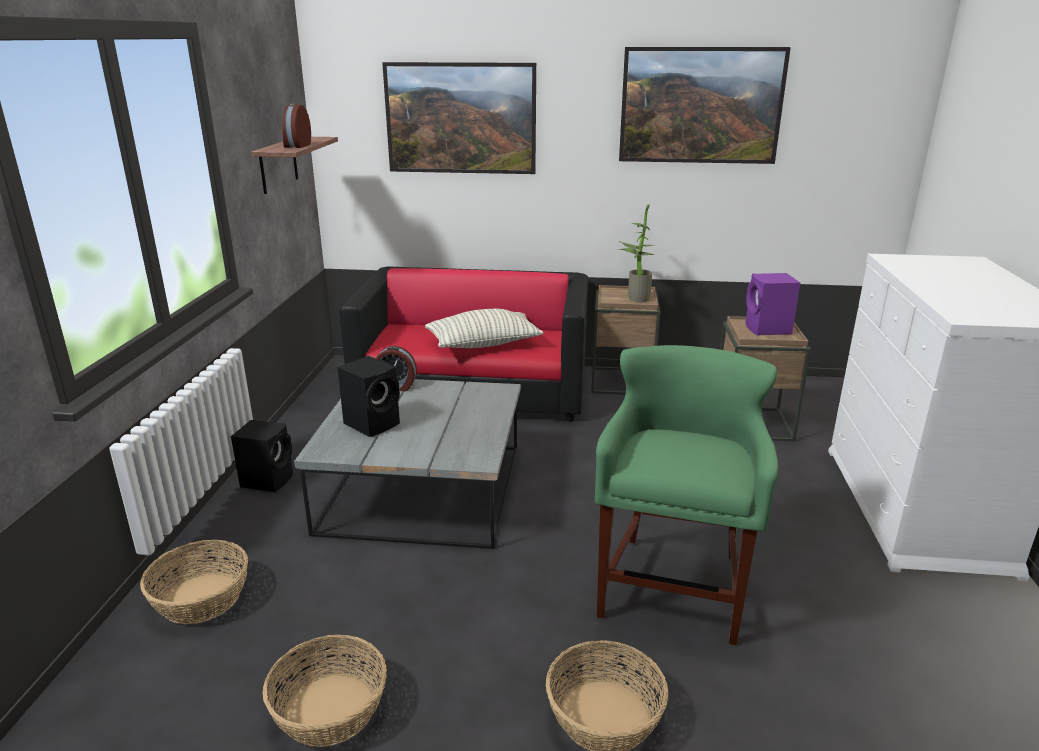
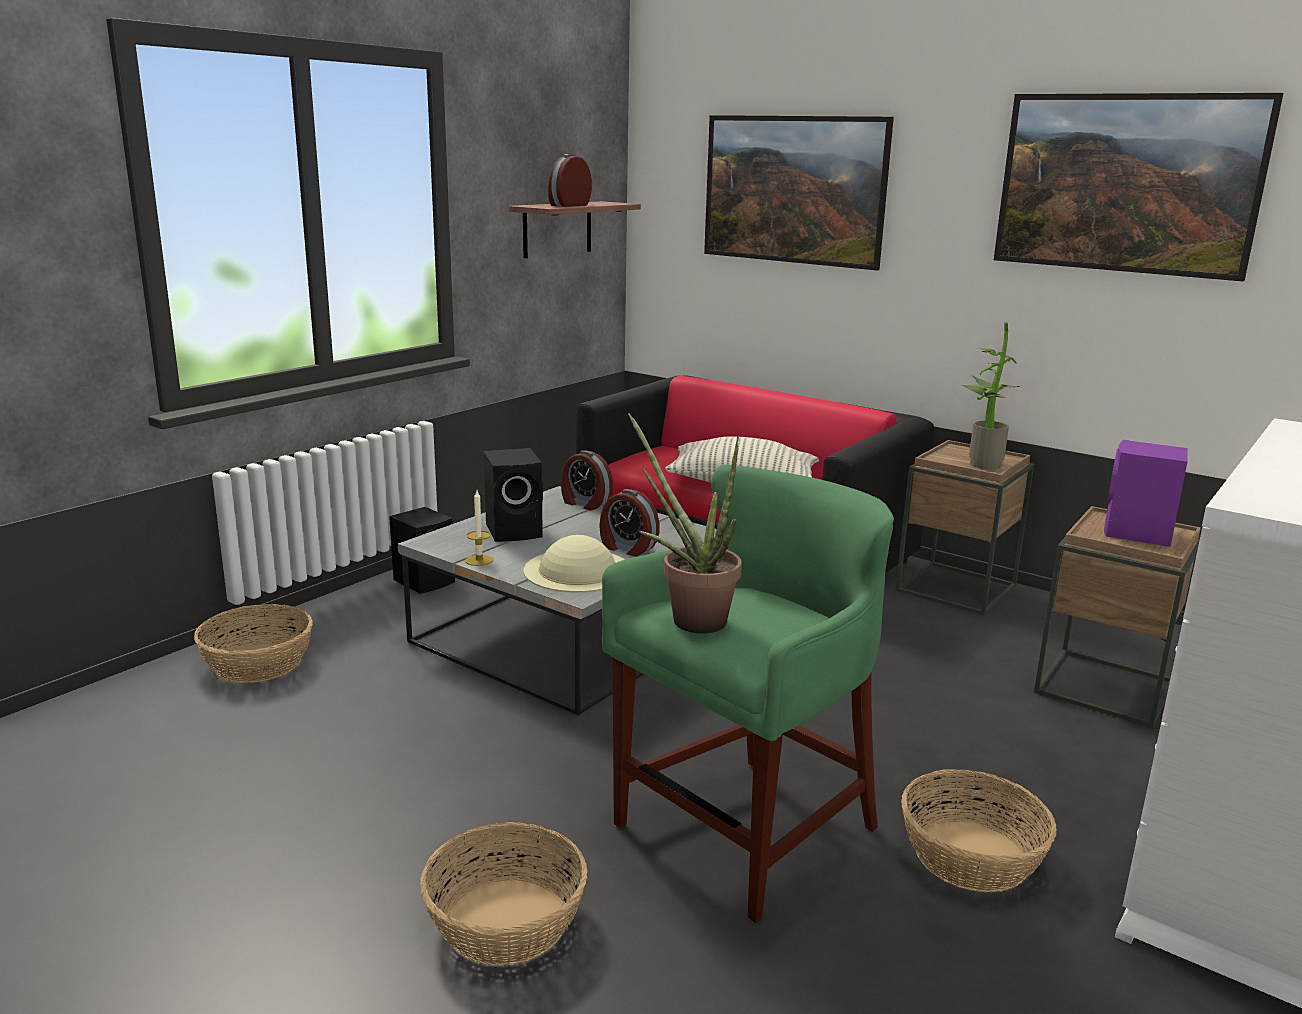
camera: 30 degrees right, 5 degrees down
(331, 709) = (258, 796): basket -> basket (972, 856)
(377, 456) = (479, 560): none -> candle
(457, 443) = (577, 570): none -> beige hat
(468, 415) = (627, 548): none -> alarm clock
(664, 465) = (689, 618): none -> potted plant

